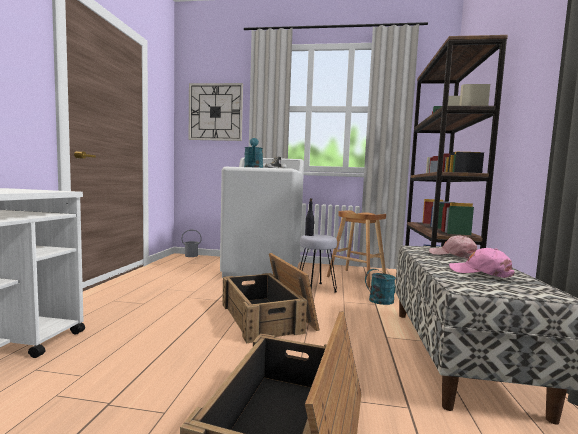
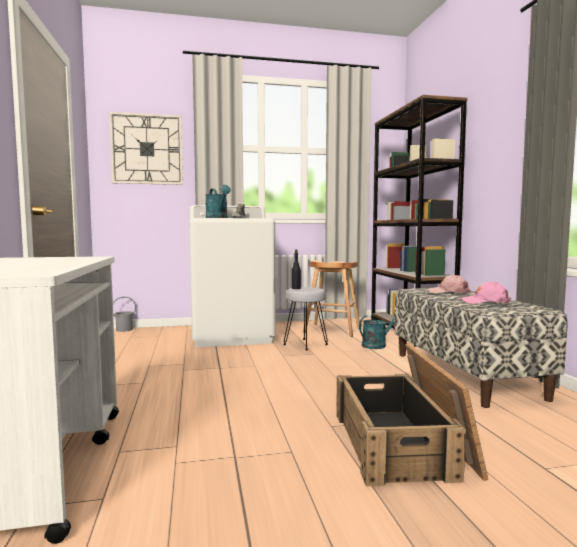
camera: 20 degrees left, 0 degrees up
(268, 316) = (289, 373): crate -> none

